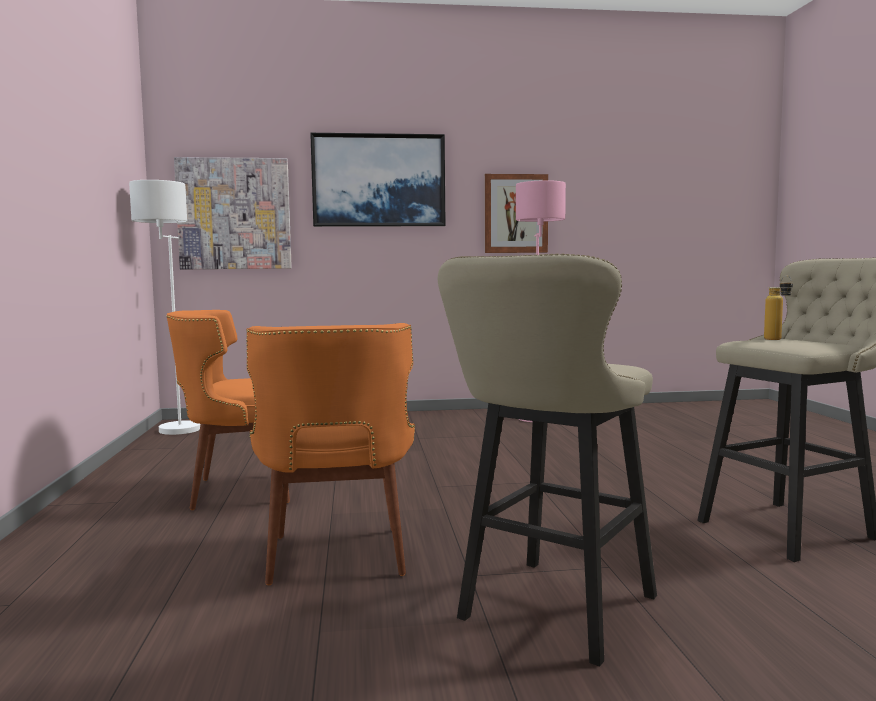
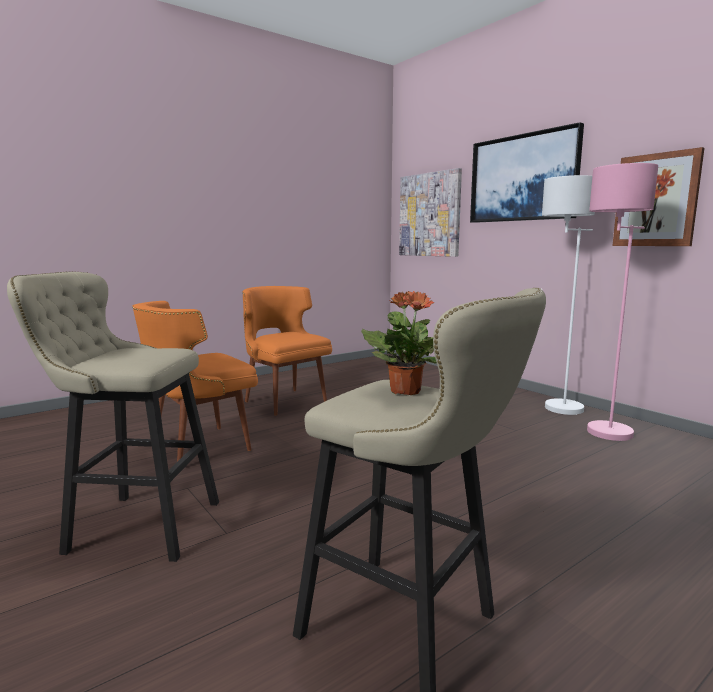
camera: 60 degrees right, 5 degrees up
(174, 432) = (368, 362): white floor lamp -> white floor lamp (556, 410)
(777, 340) = (405, 391): bottle -> potted plant

